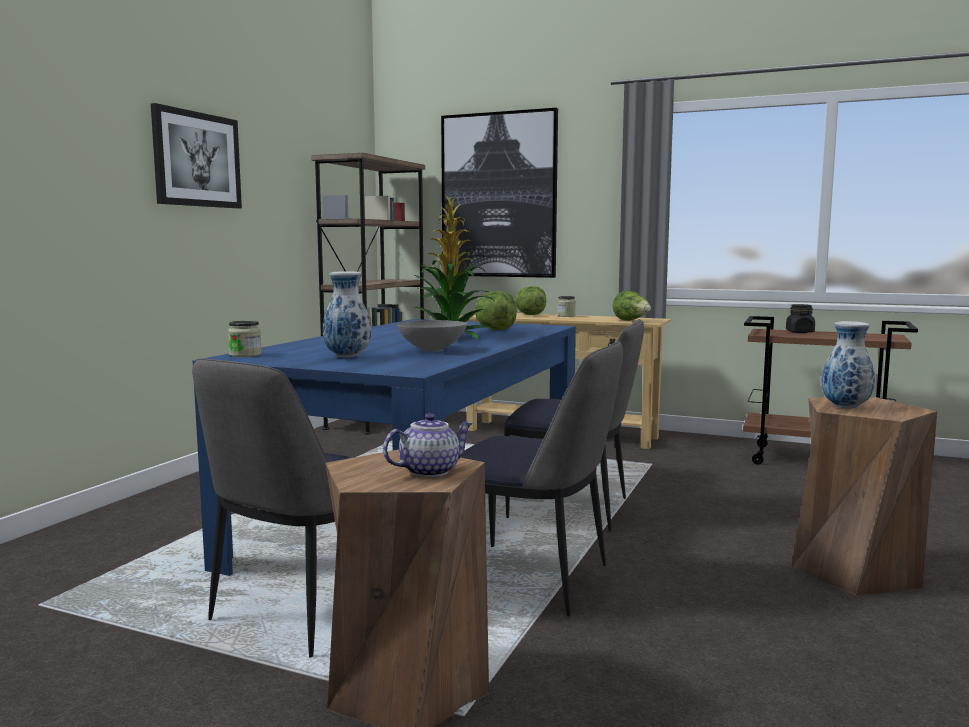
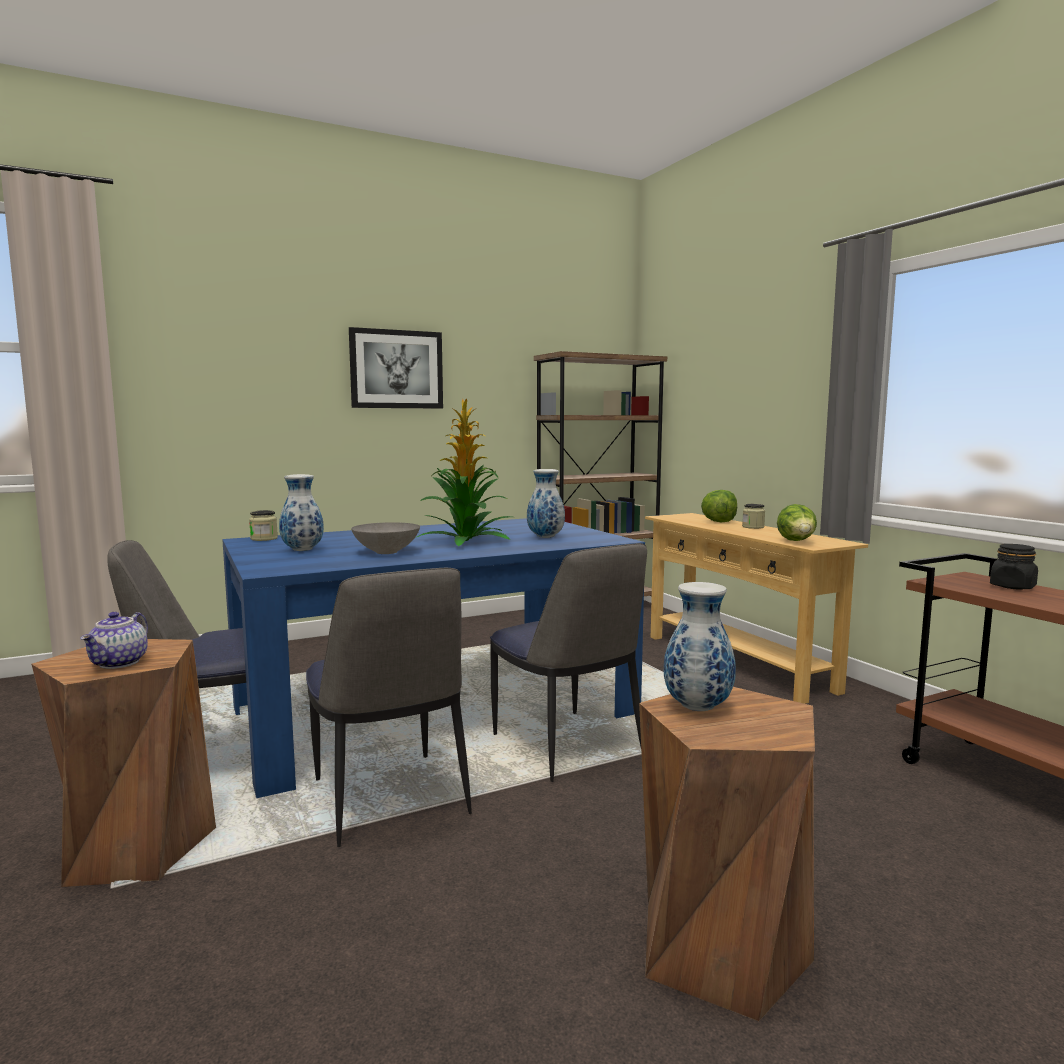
camera: 40 degrees right, 0 degrees up
(429, 471) = (120, 663): teapot -> teapot turned 90 degrees clockwise
(496, 329) = (545, 537): lettuce -> vase
(498, 195) = (726, 386): picture -> none

